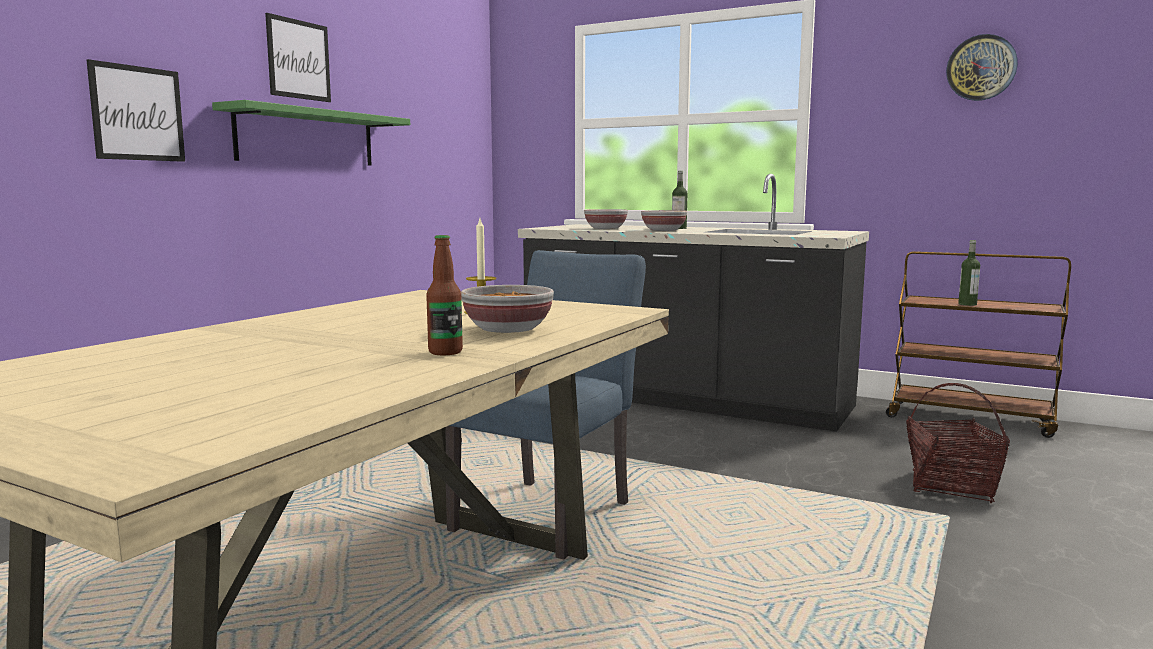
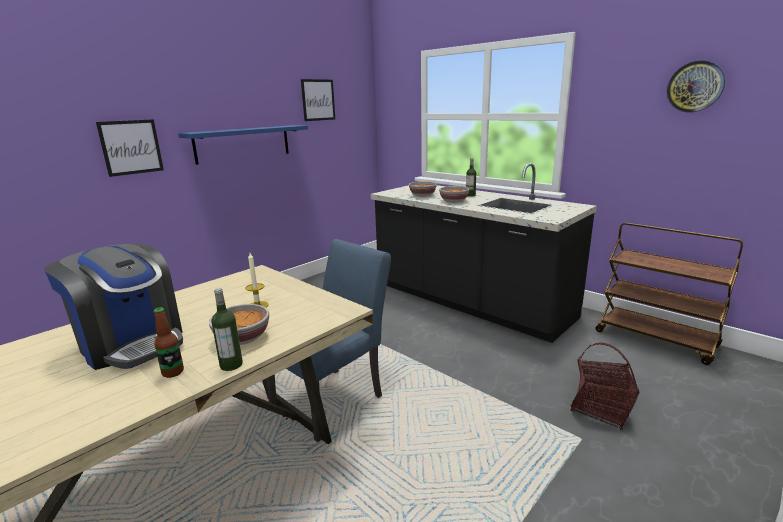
camera: 15 degrees right, 10 degrees up
(298, 59) = (234, 97): picture -> picture (318, 100)
(307, 138) = (243, 143): green shelf -> blue shelf
(320, 339) = (131, 343): none -> coffee machine
(967, 304) = (658, 265): bottle -> bottle (231, 365)

